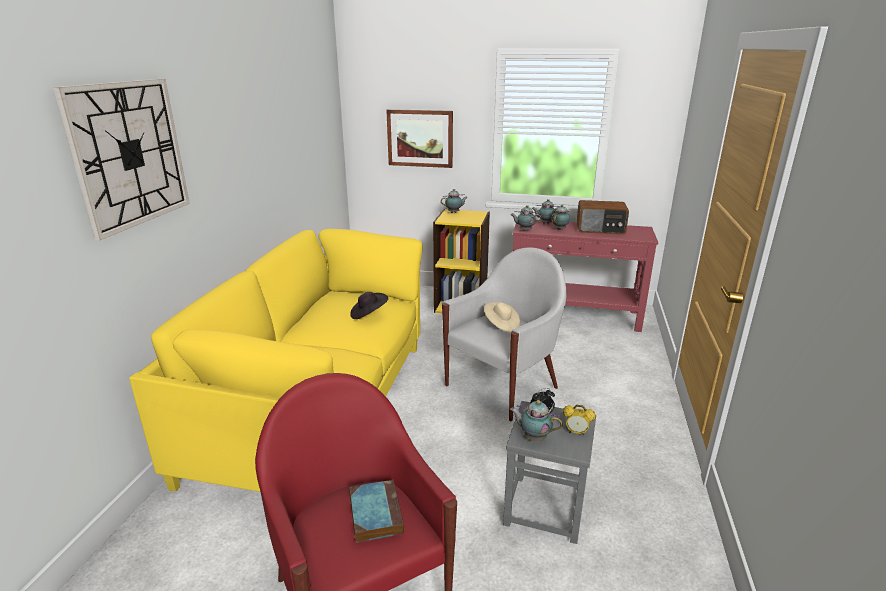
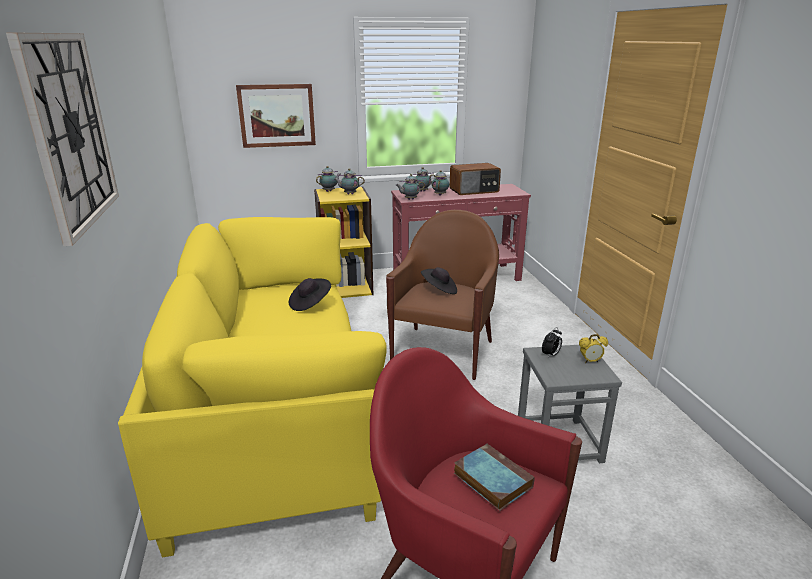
camera: 25 degrees left, 0 degrees up
(501, 325) = (439, 290): beige hat -> black hat
(503, 386) = (444, 351): white armchair -> brown armchair
(533, 437) = (562, 374): teapot -> teapot (349, 194)

